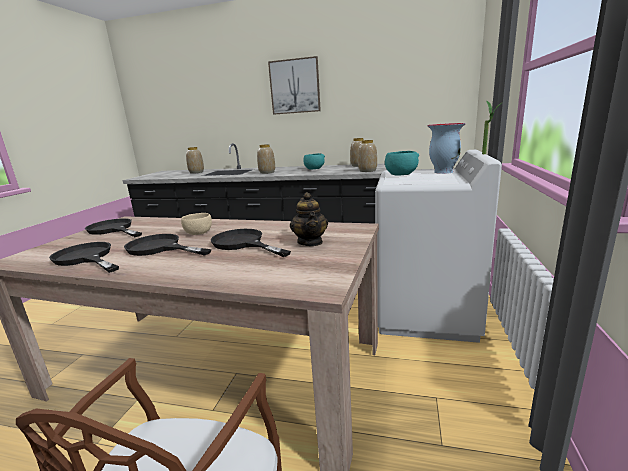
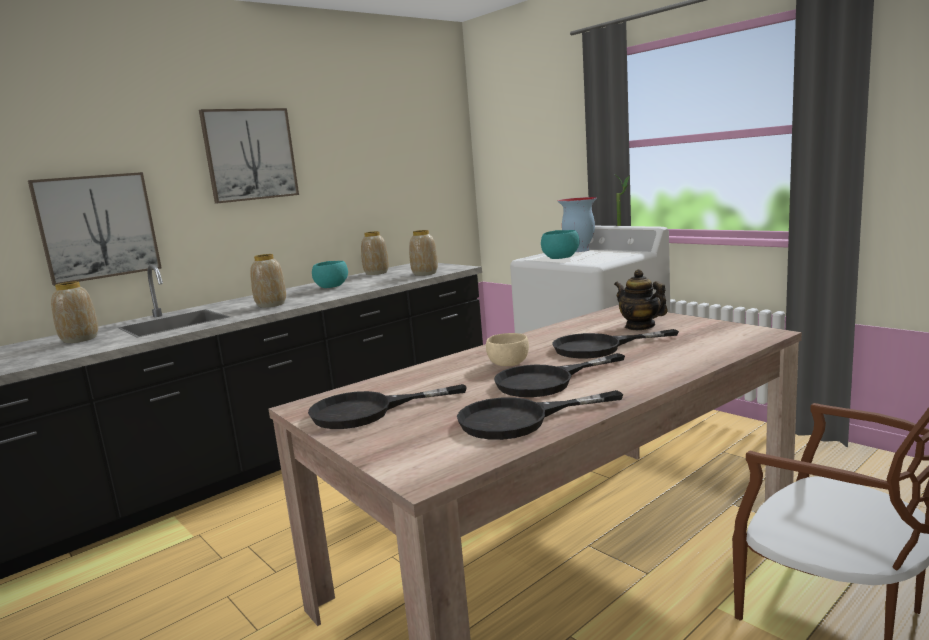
camera: 55 degrees left, 5 degrees down
(223, 123) = (97, 227): none -> picture
(310, 242) = (640, 326): teapot -> teapot turned 150 degrees counterclockwise

